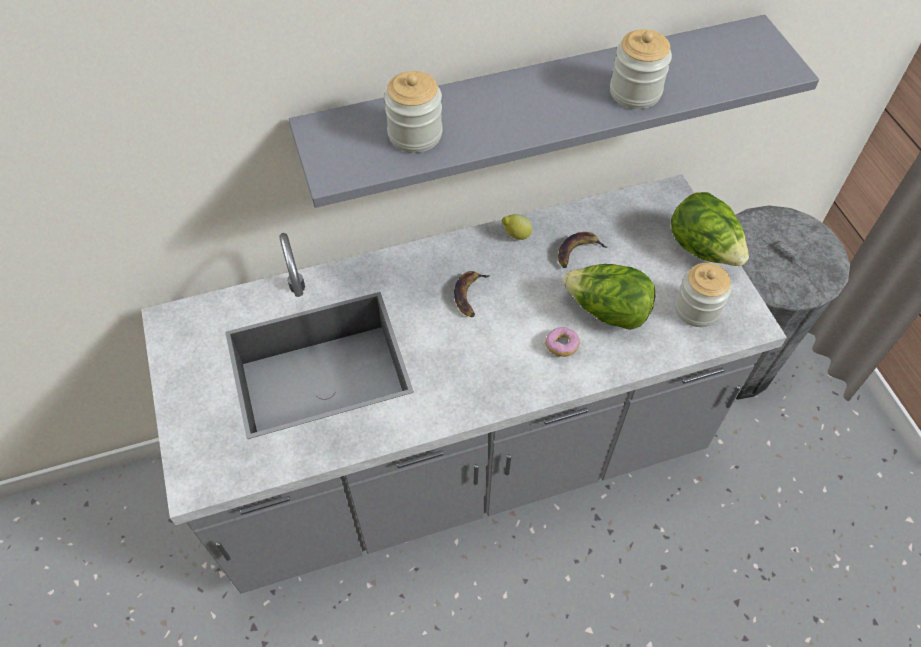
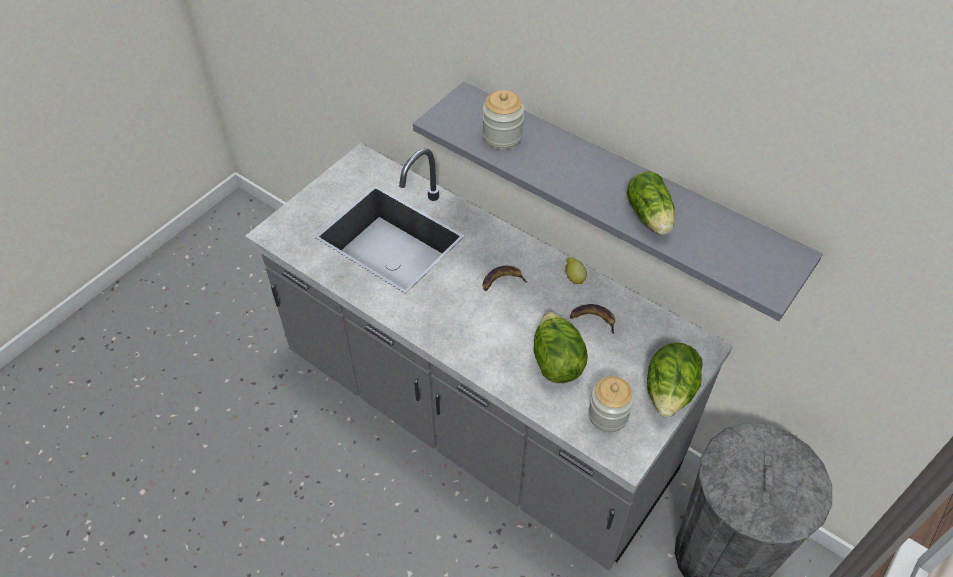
camera: 55 degrees right, 5 degrees down
(561, 346) = (504, 350): donut -> none
(635, 92) = (650, 218): jar -> lettuce

